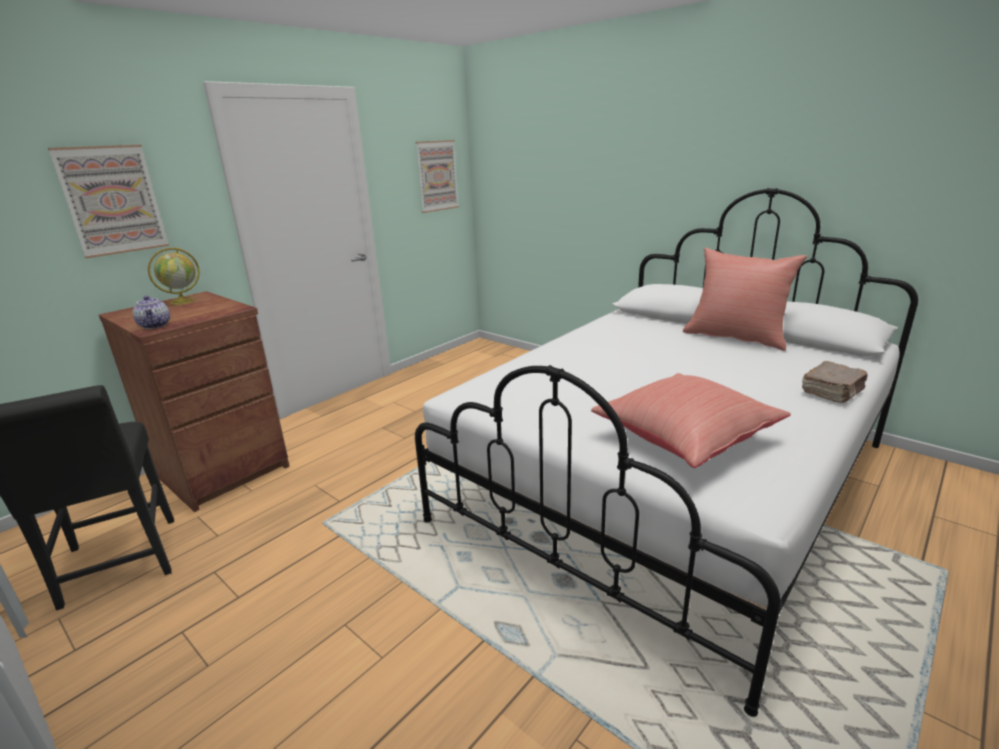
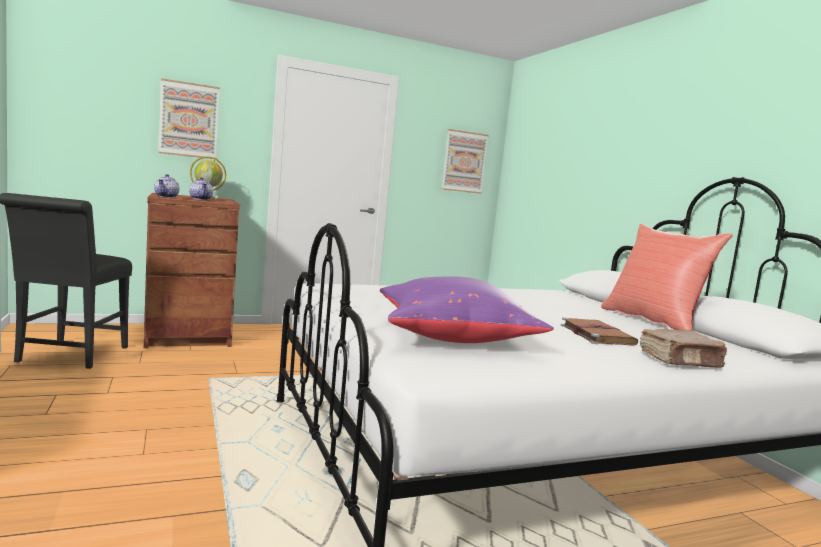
camera: 25 degrees right, 15 degrees down
(196, 312) = (201, 199): none -> teapot
(683, 438) = (453, 337): red pillow -> purple pillow
(742, 379) = (596, 334): none -> brown book

